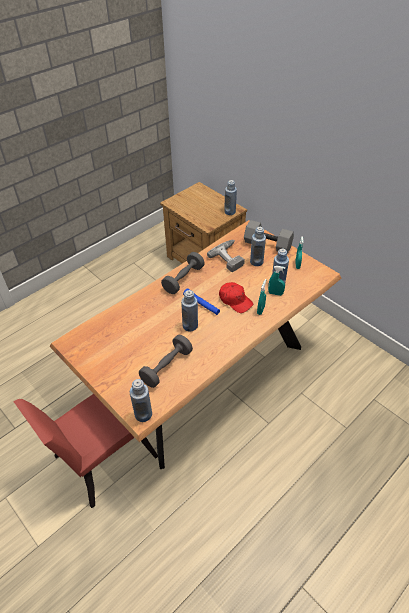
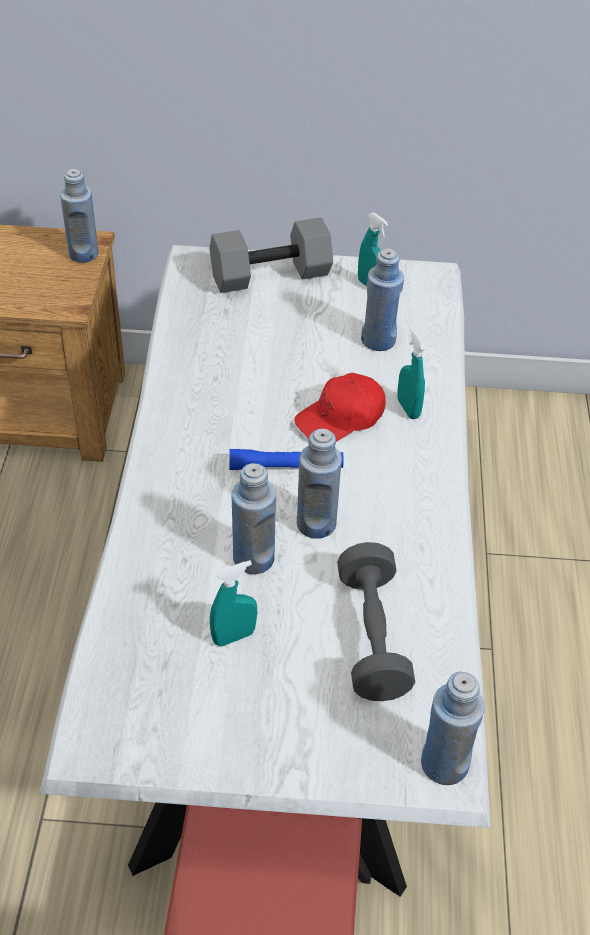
camera: 45 degrees left, 0 degrees up
(183, 279) = (186, 438): grey dumbbell -> none
(205, 374) = (288, 643): brown dining table -> white dining table
(230, 257) = (229, 340): power drill -> none
(235, 300) = (341, 419): red cap -> red cap turned 150 degrees clockwise
(256, 262) = (289, 320): blue bottle -> blue bottle (253, 558)
(275, 293) = (396, 361): turquoise spray bottle -> turquoise spray bottle (234, 636)

